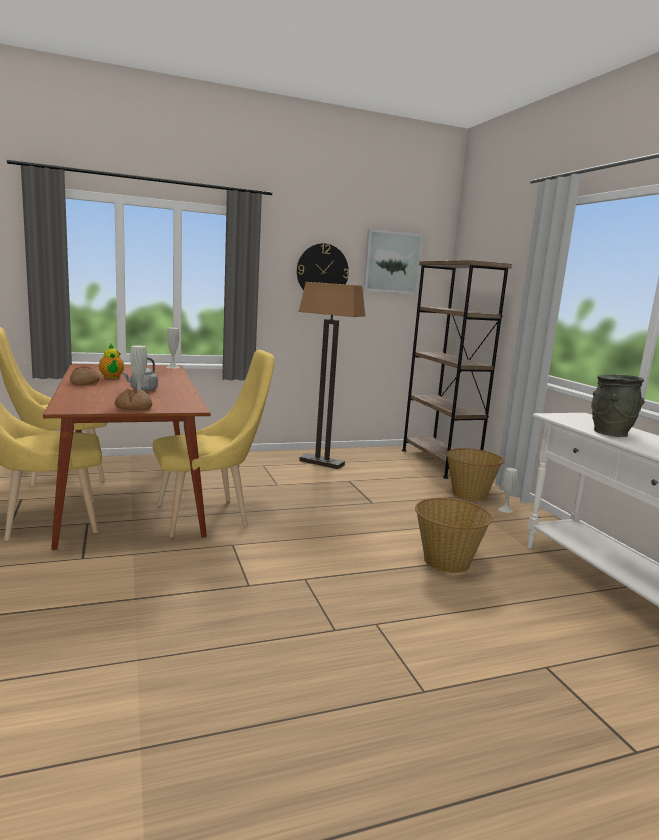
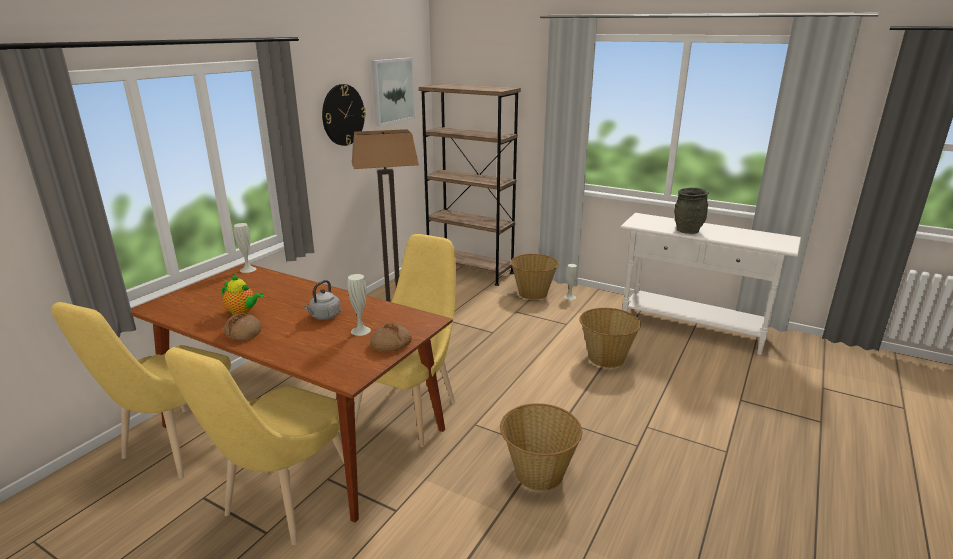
camera: 40 degrees left, 10 degrees up
(211, 595) = (538, 473): none -> basket

